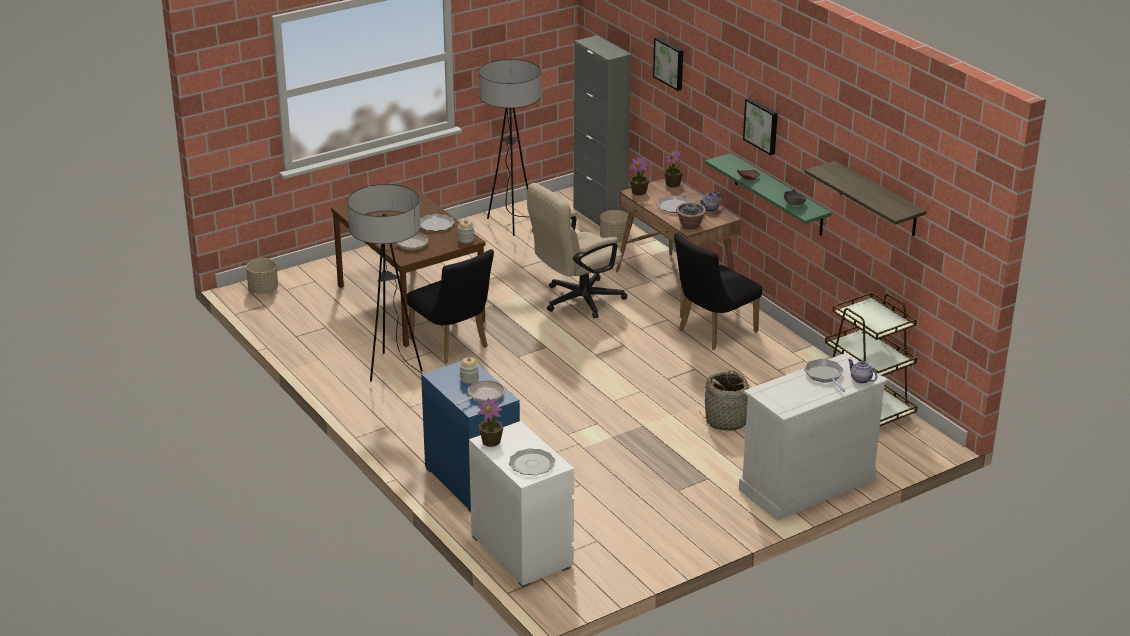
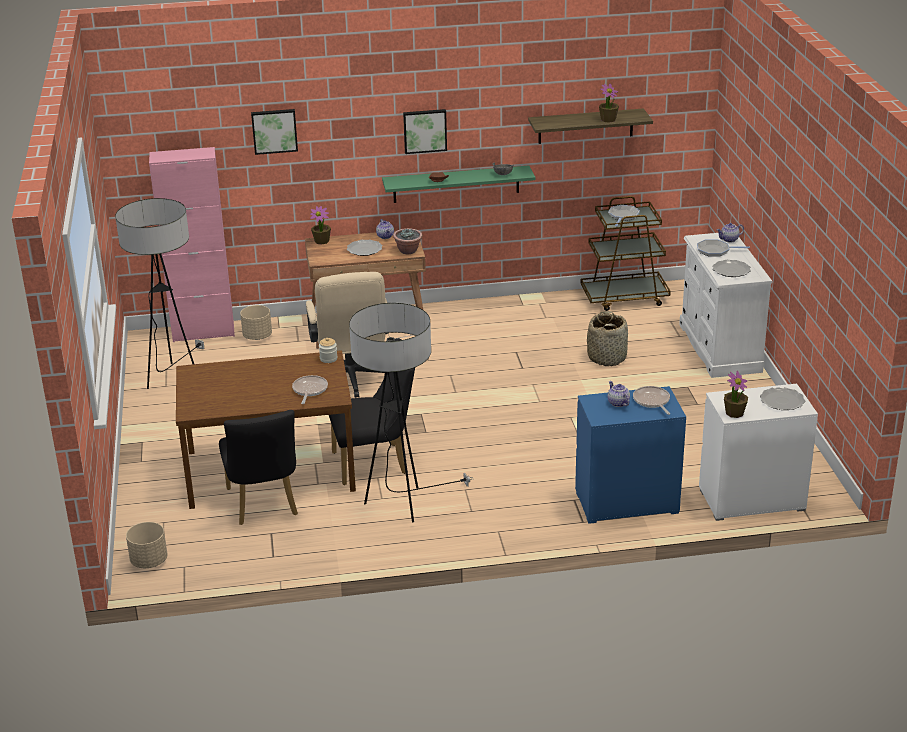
camera: 65 degrees left, 0 degrees up
(436, 224) = (280, 368): plate -> plate (731, 270)
(469, 379) = (617, 403): jar -> teapot
(599, 216) = (203, 332): grey cabinet -> pink cabinet
(639, 192) = (321, 258): potted plant -> potted plant (608, 119)
(712, 332) = (463, 330): black chair -> black chair (264, 505)
(872, 314) = (623, 216): none -> frying pan

